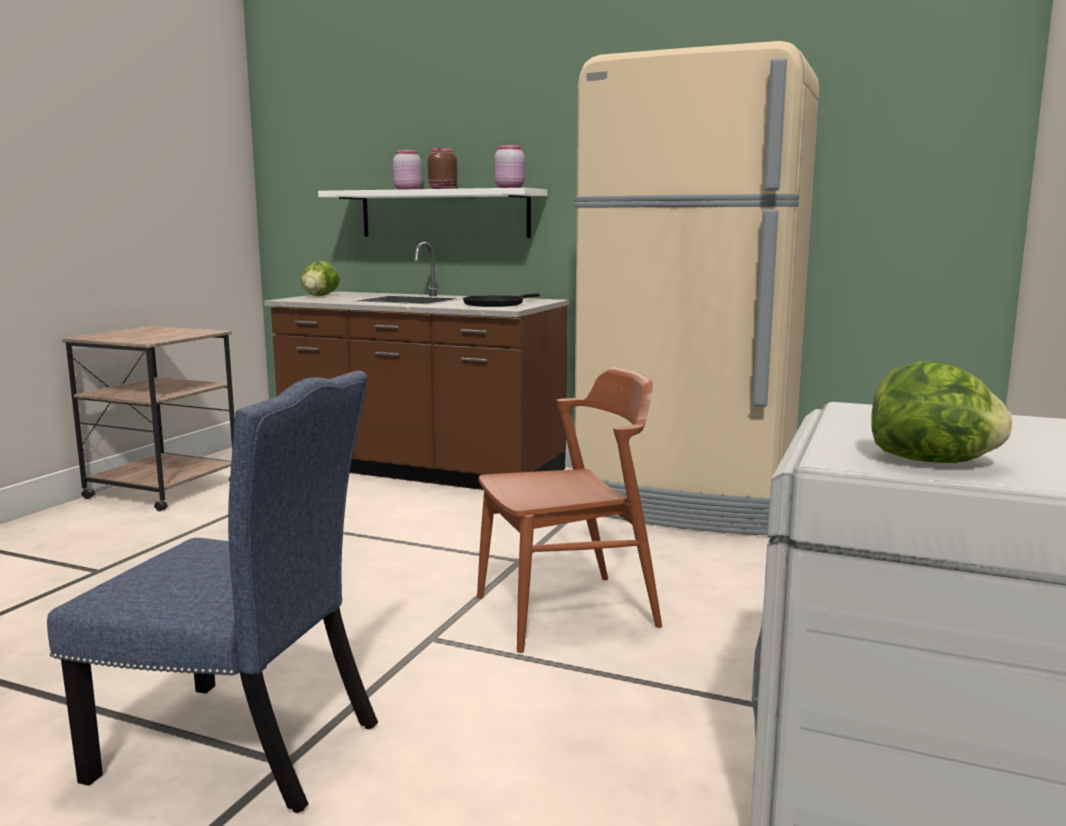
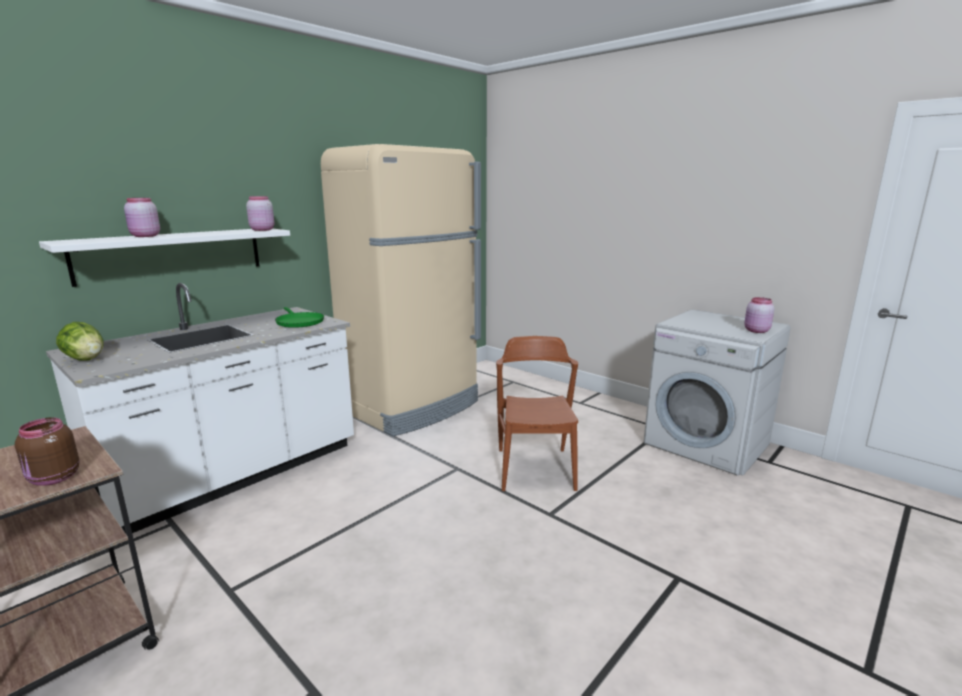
camera: 70 degrees left, 5 degrees up
(236, 746) = (661, 596): blue chair -> none
(422, 470) = (234, 474): brown counter -> white counter
(442, 189) = (190, 234): brown jar -> brown jar (53, 479)
(496, 304) = (299, 322): black frying pan -> green frying pan
(932, 462) = (756, 331): lettuce -> pink jar

